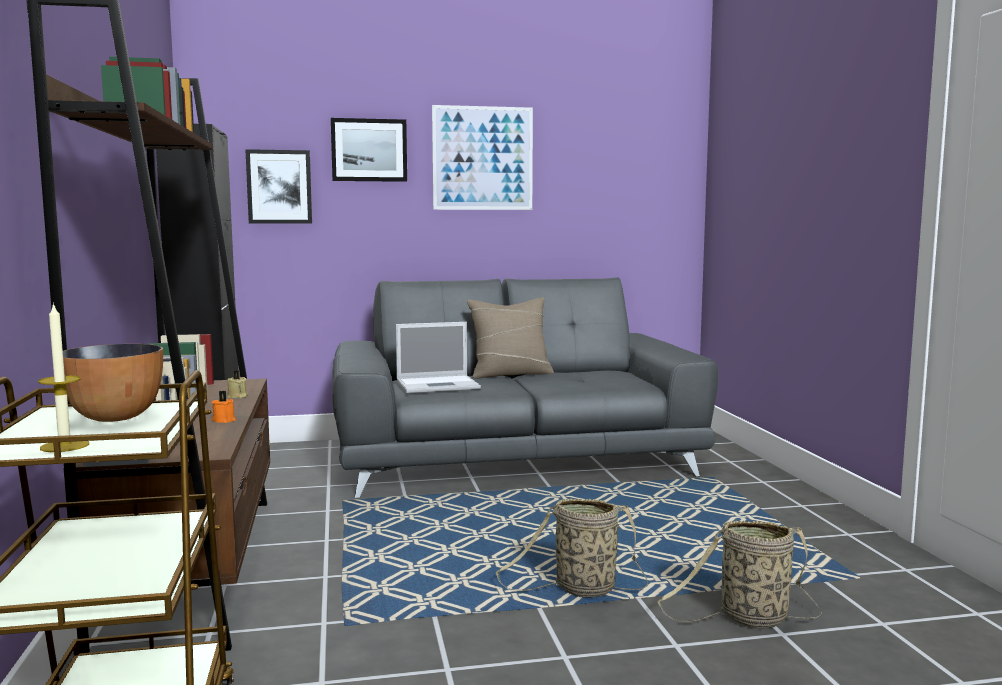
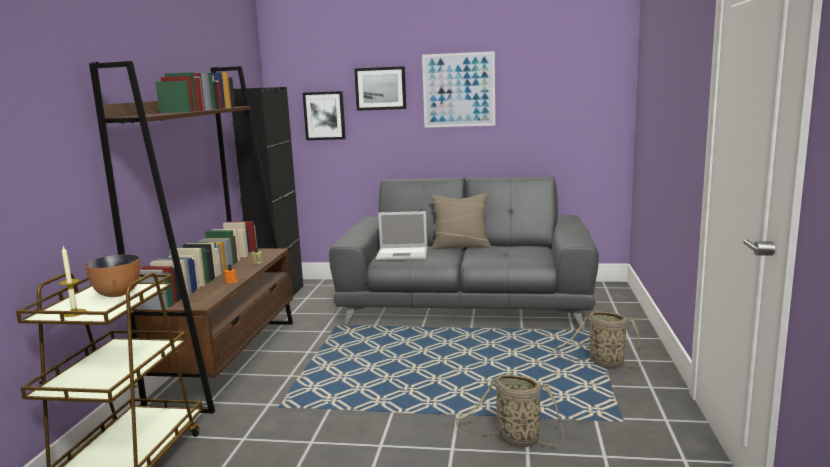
camera: 20 degrees right, 5 degrees up
(581, 590) = (426, 404): basket -> basket (603, 363)

